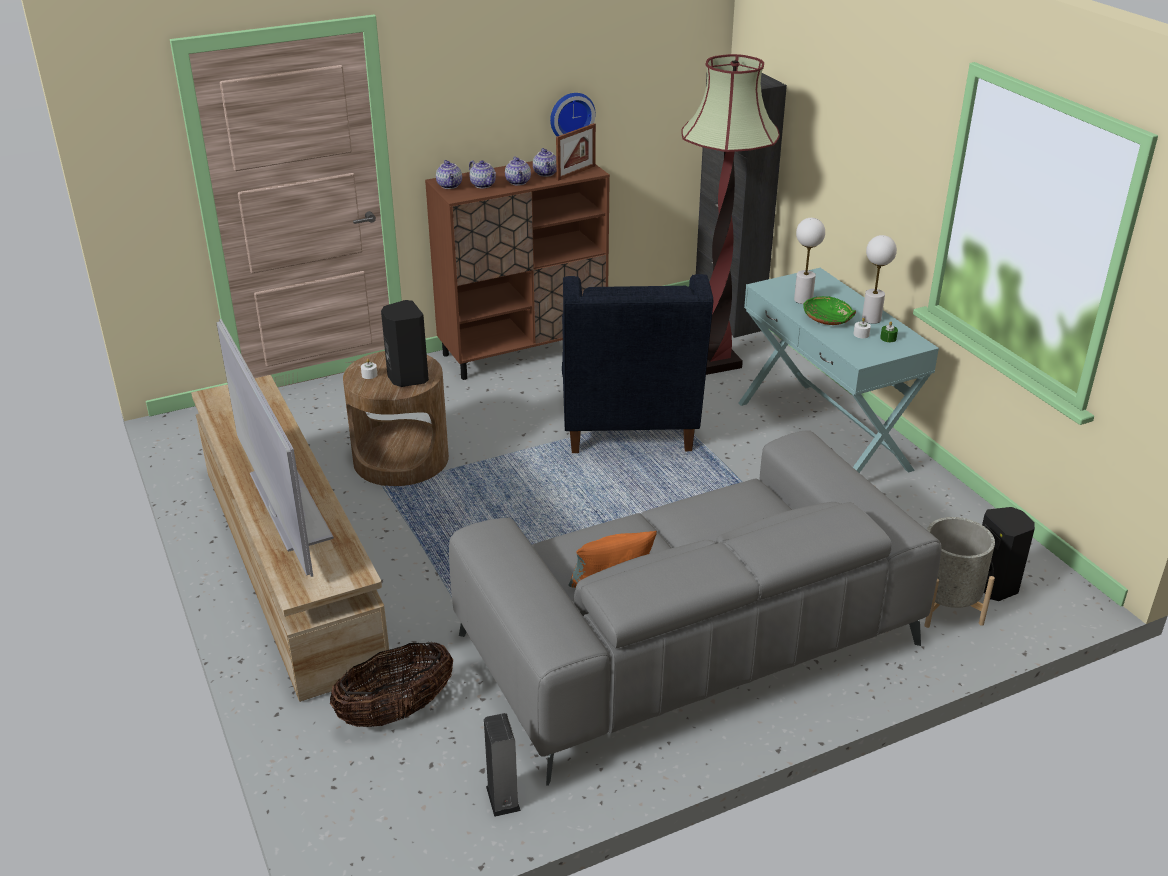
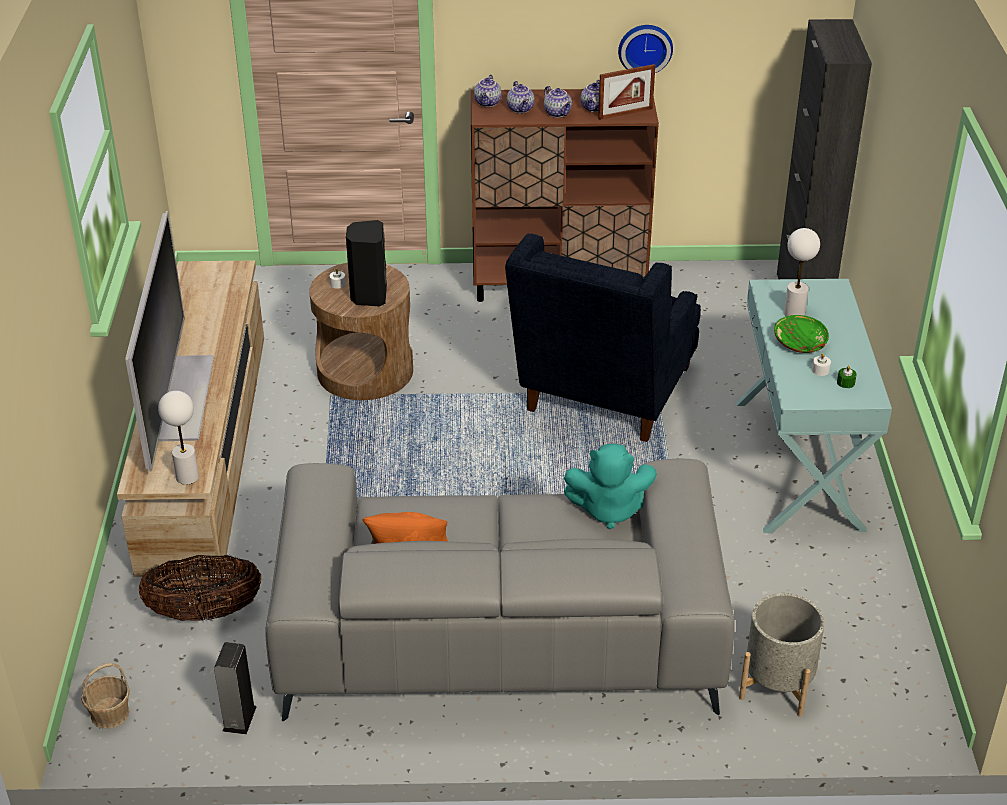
camera: 25 degrees right, 5 degrees up
(363, 842) = (109, 713): none -> basket
(518, 182) = (558, 113): teapot -> teapot turned 45 degrees counterclockwise
(715, 362) = (747, 348): floor lamp -> none
(752, 494) = (610, 509): none -> turquoise plush toy
(871, 319) = (847, 355): white table lamp -> white table lamp (187, 477)
(996, 586) = (849, 682): black speaker -> none

